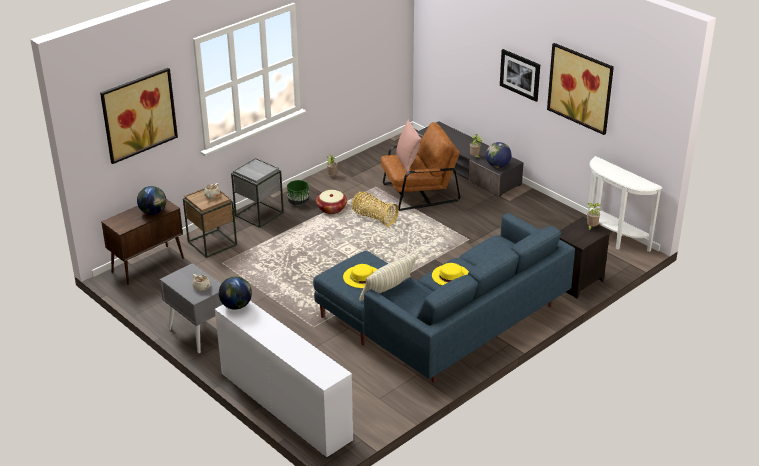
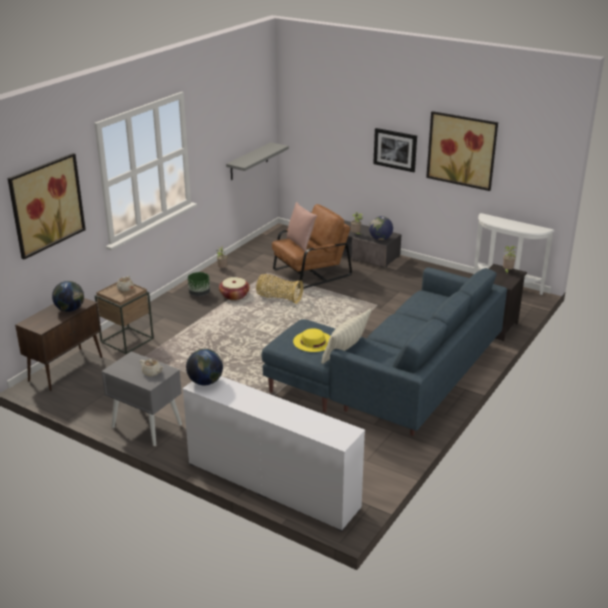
camera: 15 degrees left, 5 degrees down
(259, 214) = (165, 309): grey side table -> none
(375, 66) = (249, 161): none -> grey shelf
(451, 275) = (399, 329): yellow hat -> none

